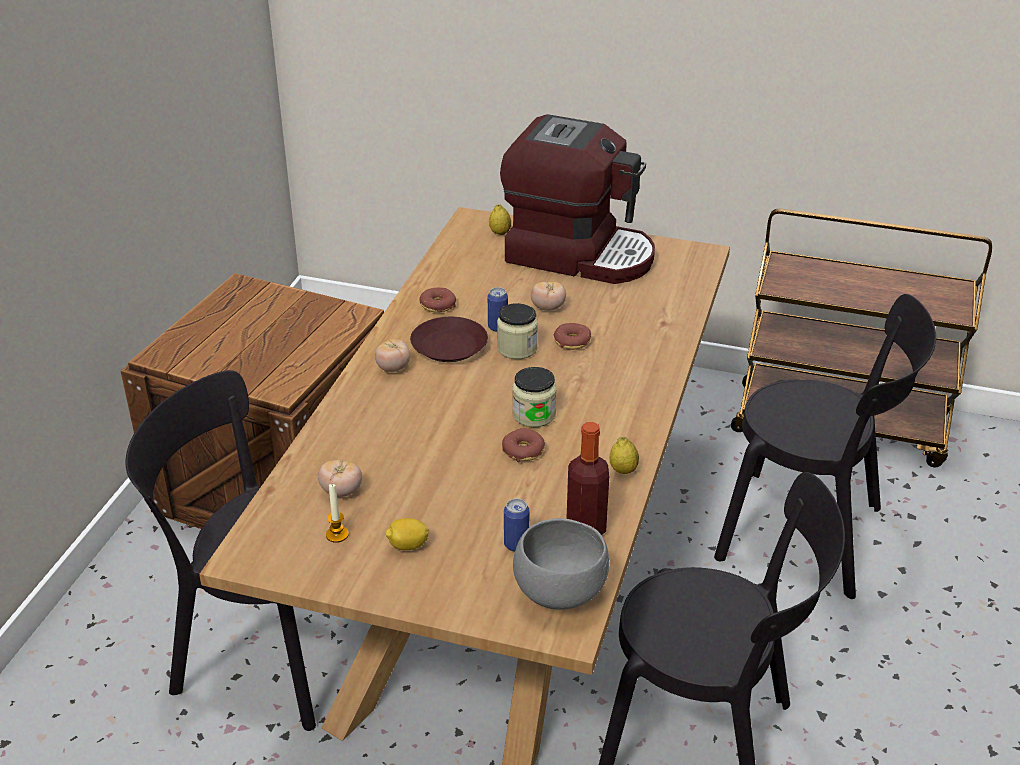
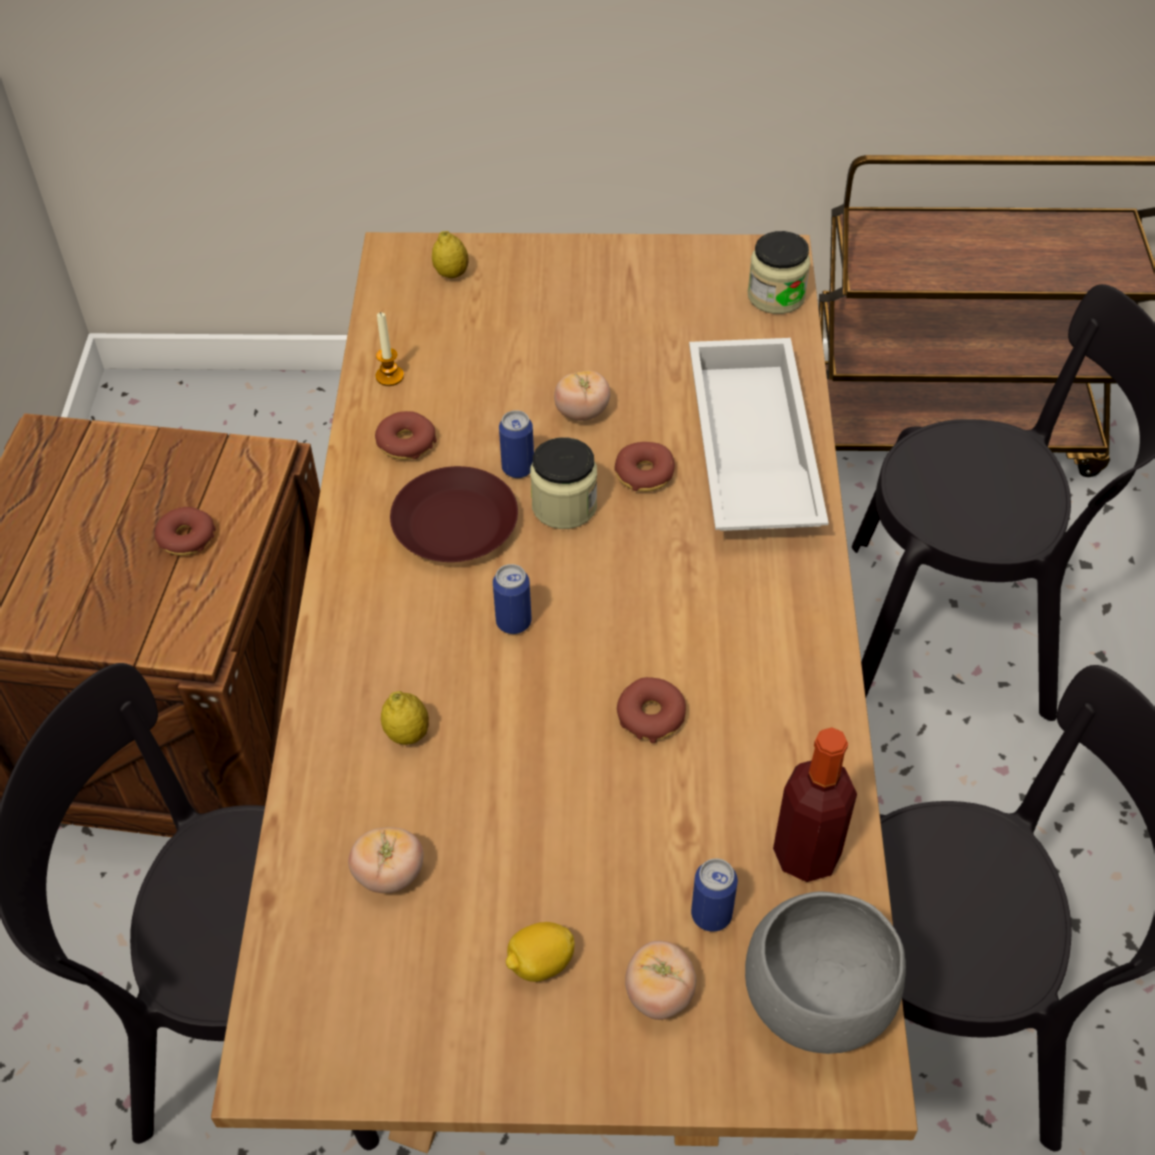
camera: 15 degrees left, 15 degrees up
(300, 343) = (186, 538): none -> donut
(337, 535) = (416, 970): candle -> candle (389, 376)
(393, 368) = (381, 590): tomato -> tomato (659, 993)
(462, 395) = (513, 622): none -> can
(534, 415) = (640, 637): jar -> jar (776, 296)
(579, 254) = (590, 294): coffee machine -> none
(623, 470) = (818, 719): lemon -> lemon (407, 734)
(640, 341) = (747, 450): none -> white tray

